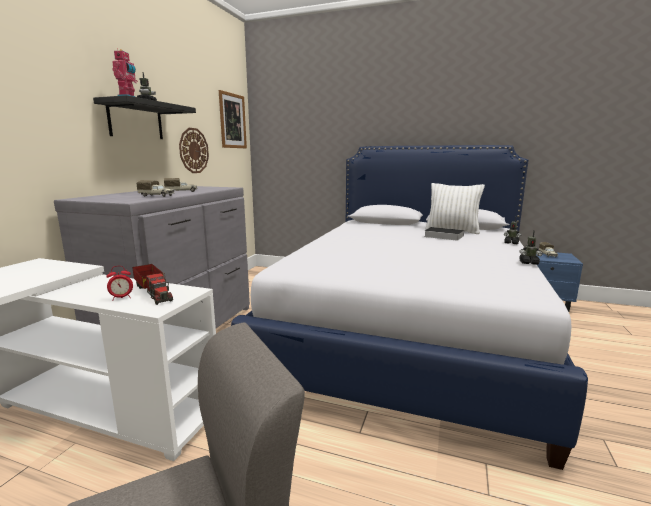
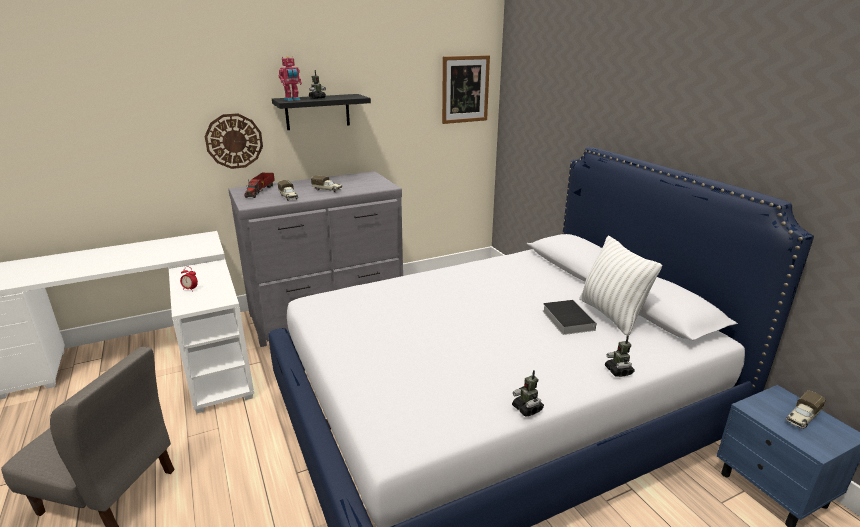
camera: 45 degrees right, 10 degrees up
(153, 292) = (211, 291): toy truck -> toy truck (260, 190)
(193, 150) = (394, 132): wall clock -> wall clock (234, 141)

